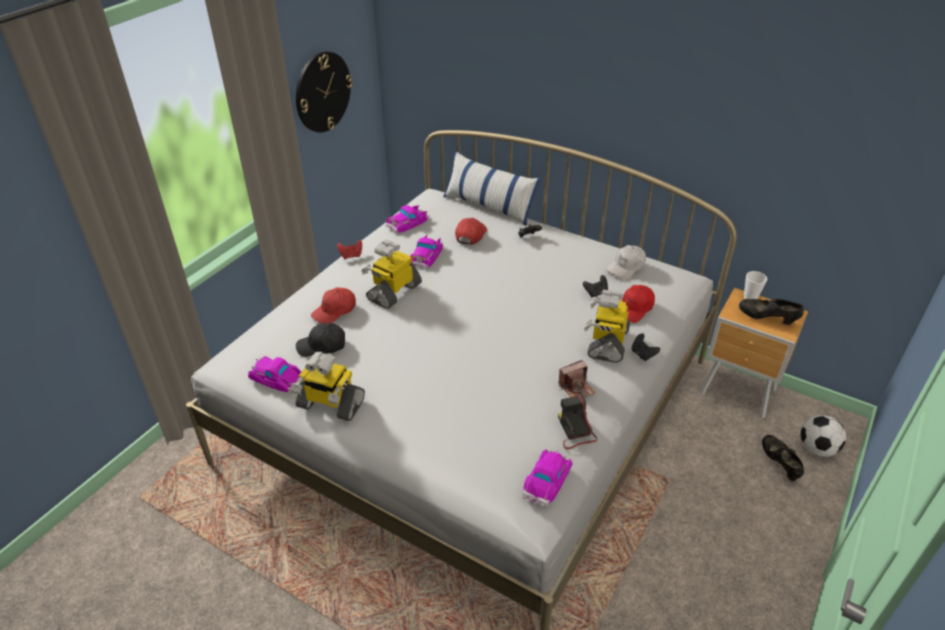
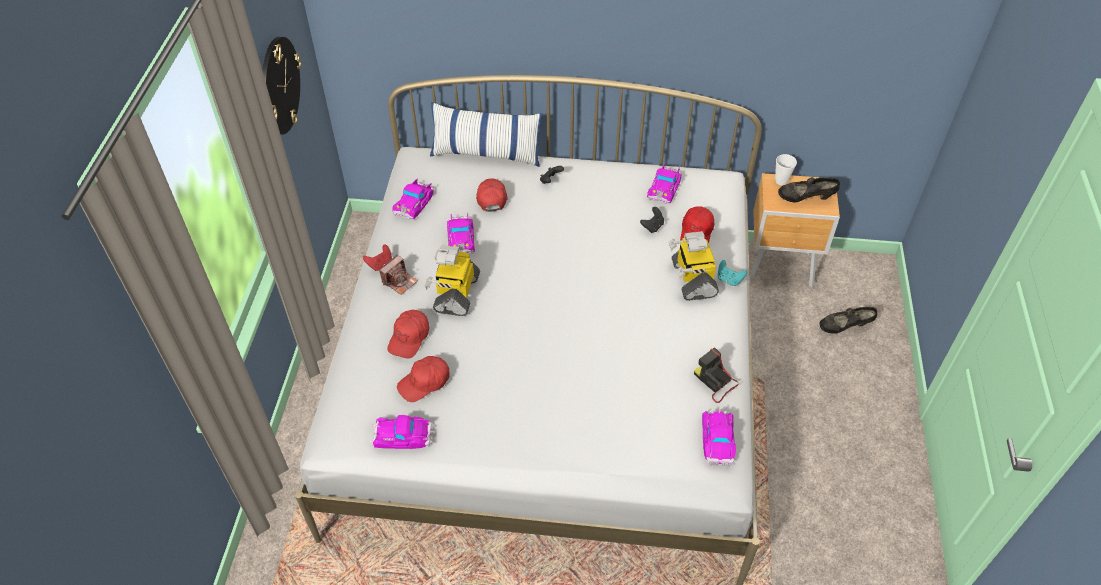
camera: 25 degrees left, 10 degrees up
(322, 346) = (424, 382): black cap -> red cap
(330, 404) = (477, 443): toy robot -> none
(576, 388) = (692, 337): camera -> camera (400, 281)
(626, 267) = (664, 187): white cap -> toy car
(642, 354) = (729, 279): black game controller -> turquoise game controller
(779, 464) = (844, 327): black shoe -> black shoe turned 60 degrees counterclockwise
(817, 449) = (867, 300): football -> none

